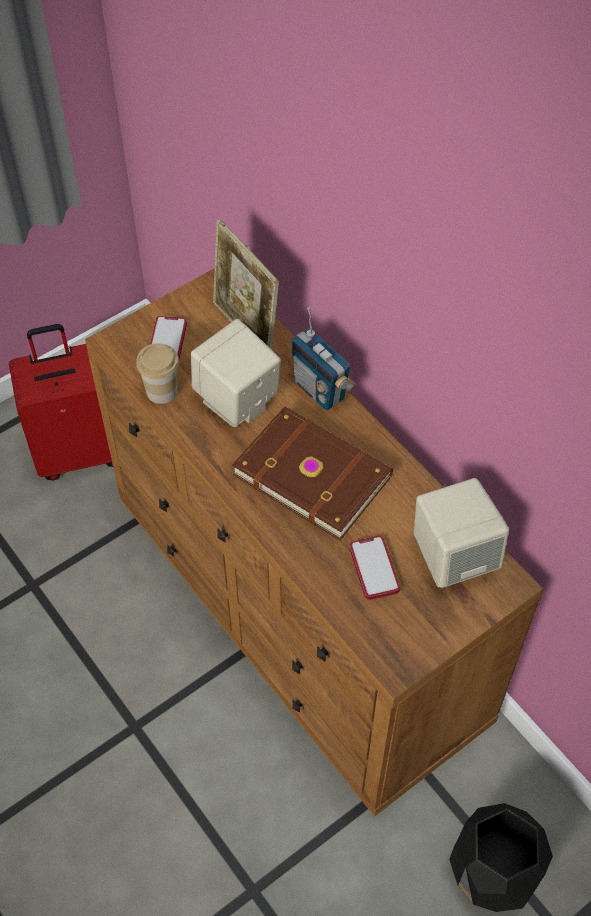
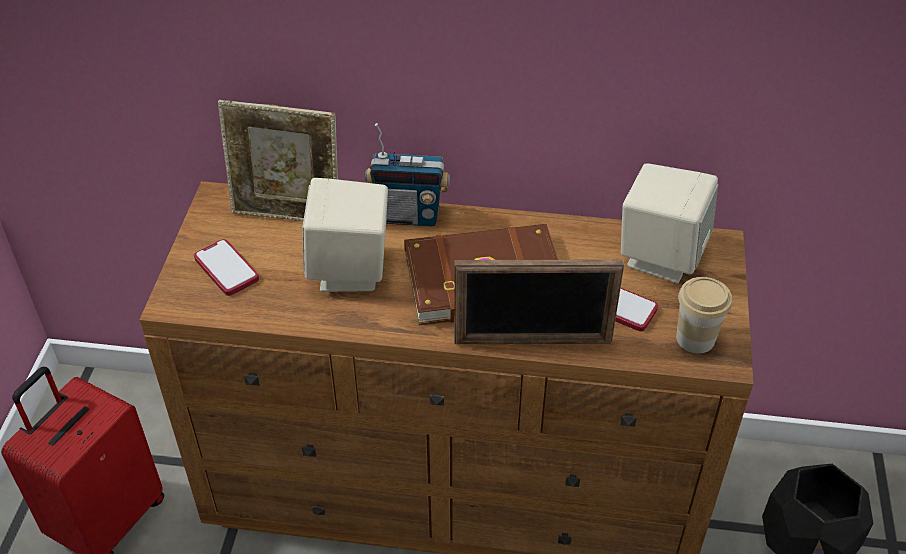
camera: 45 degrees left, 10 degrees down
(162, 391) = (271, 309): cup -> cup (695, 338)
(287, 545) = (532, 342): none -> picture frame

